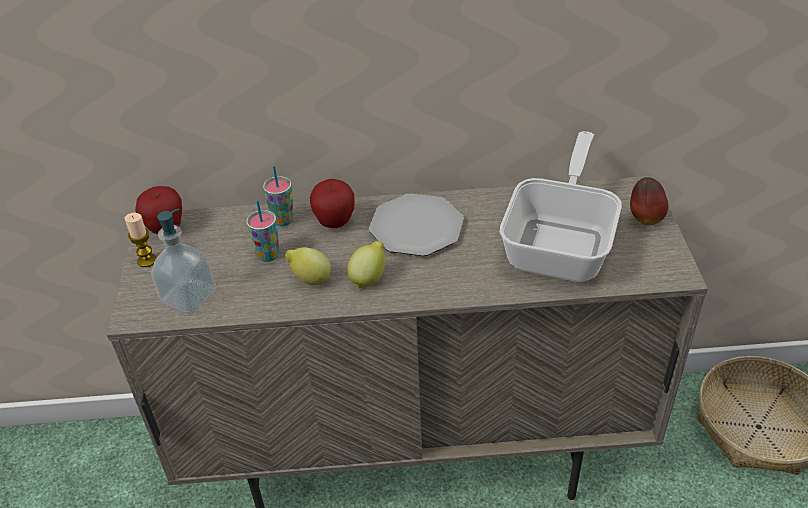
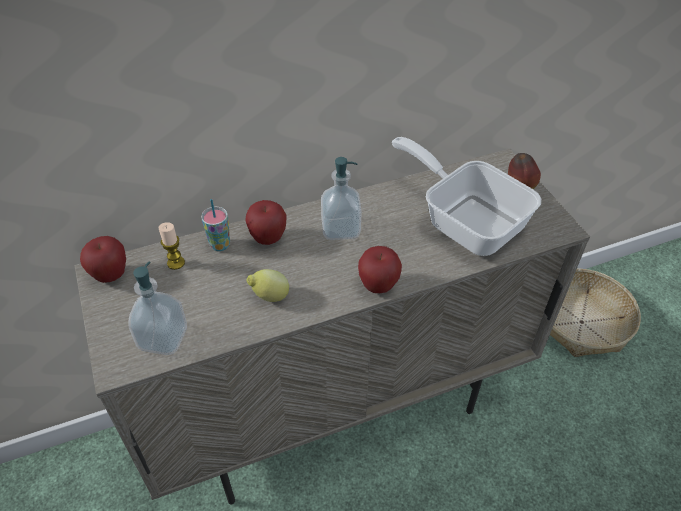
camera: 20 degrees left, 5 degrees up
(147, 260) = (105, 310): candle -> candle (176, 263)
(268, 255) = (220, 281): cup -> none
(369, 278) = (321, 284): lemon -> none
(416, 227) = (340, 229): plate -> soap dispenser
(430, 292) = (378, 286): none -> apple
(562, 243) = (466, 220): frying pan -> frying pan turned 45 degrees counterclockwise

